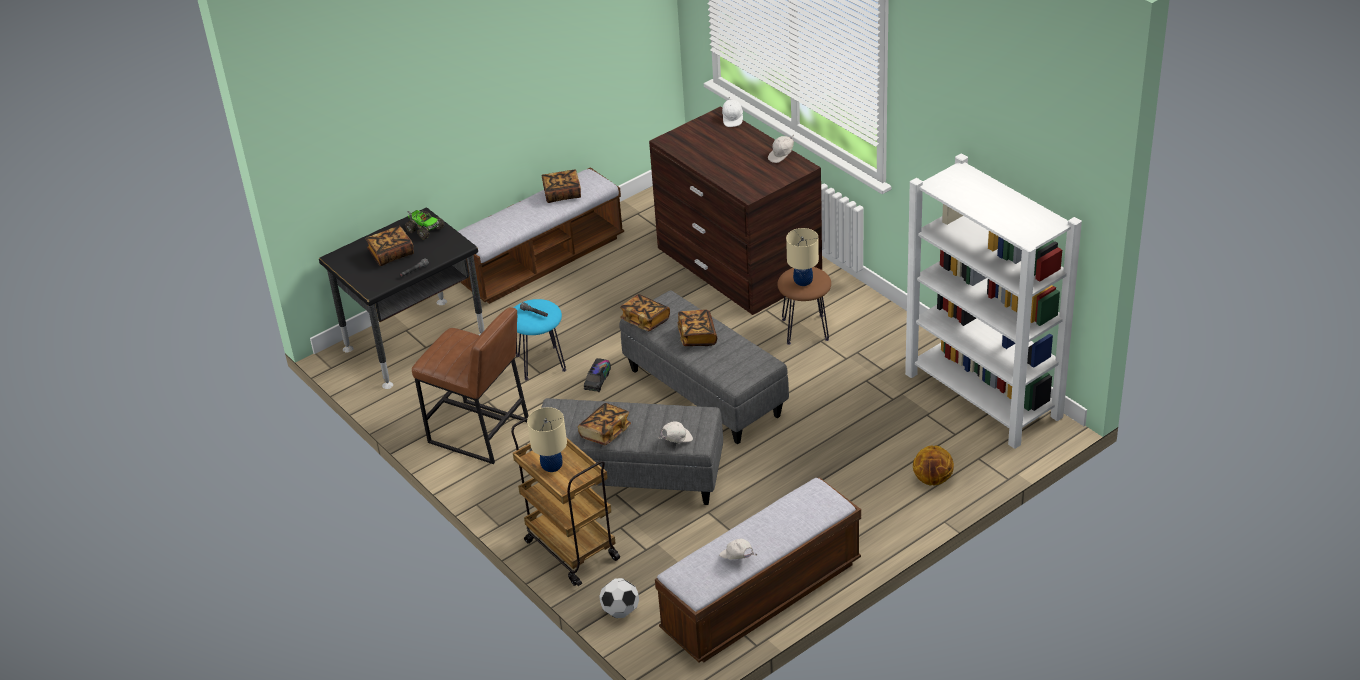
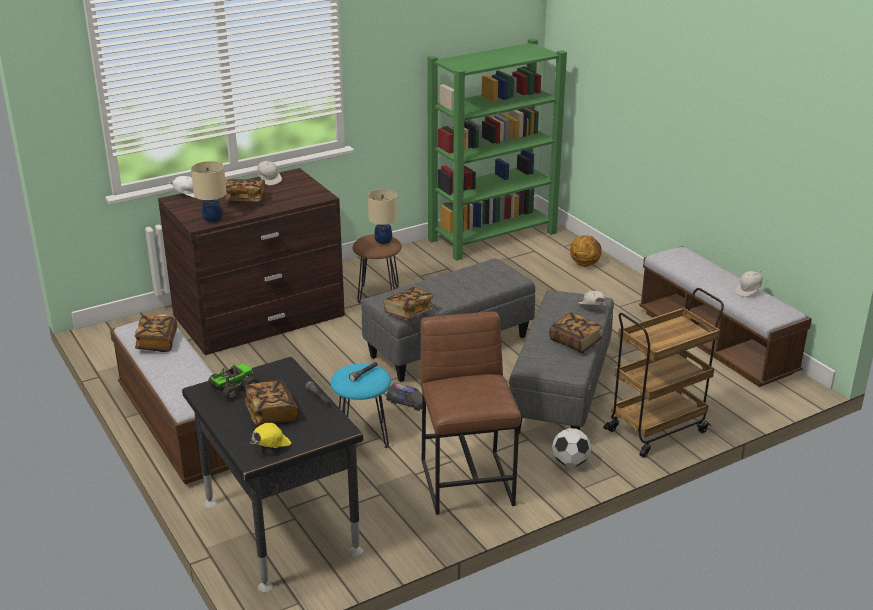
camera: 85 degrees left, 10 degrees down
(349, 262) = (270, 447): none -> yellow cap
(480, 432) = (466, 481): brown chair -> brown chair turned 45 degrees counterclockwise
(552, 466) = (666, 340): beige table lamp -> beige table lamp (212, 219)
(620, 611) = (736, 409): football -> football (570, 463)
(697, 336) = (444, 290): book -> book (245, 199)
(983, 395) = (492, 236): white bookcase -> green bookcase

